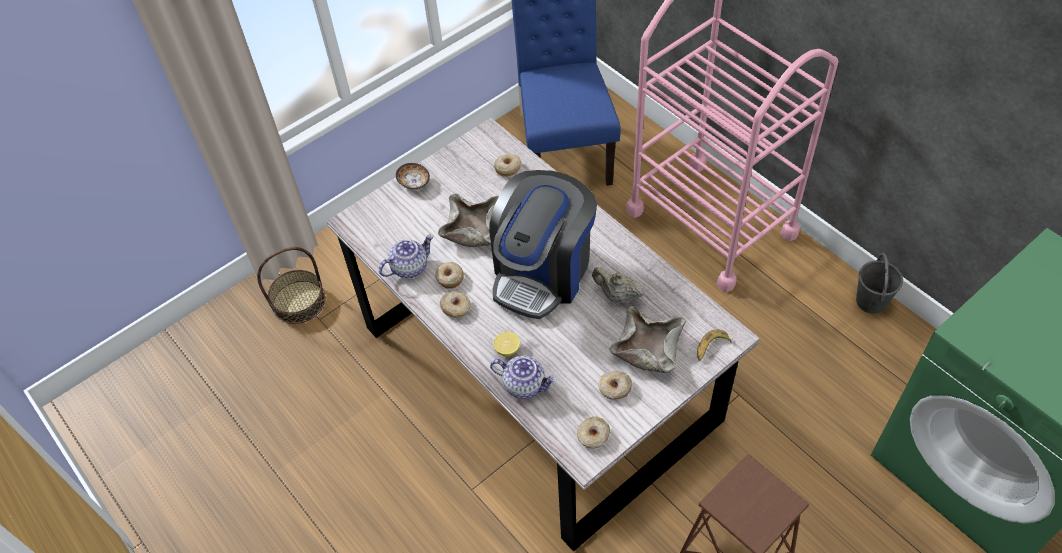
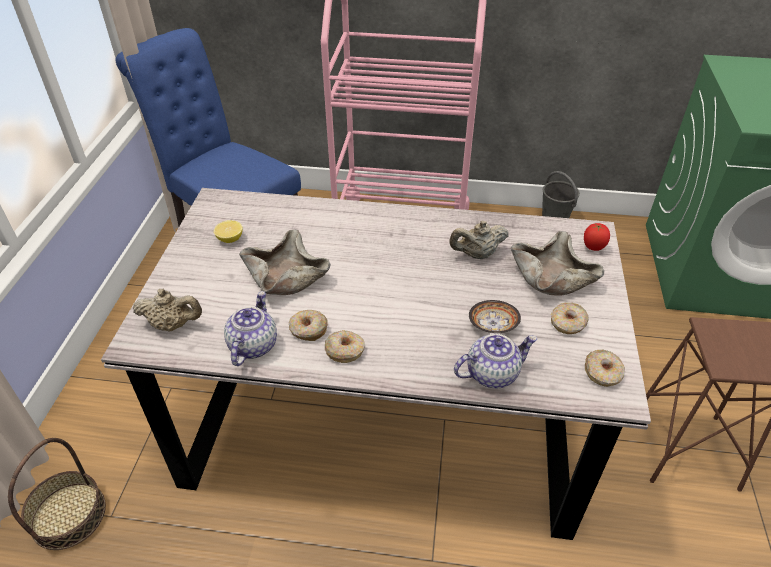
camera: 45 degrees left, 10 degrees down
(380, 222) = (173, 325): none -> beige teapot
(414, 182) = (176, 272): bowl -> bowl (493, 326)
(507, 349) = (438, 354): lemon -> lemon (230, 239)
(508, 168) = (264, 215): donut -> none
(543, 271) = (392, 273): coffee machine -> none
(711, 347) = (593, 248): banana -> tomato

